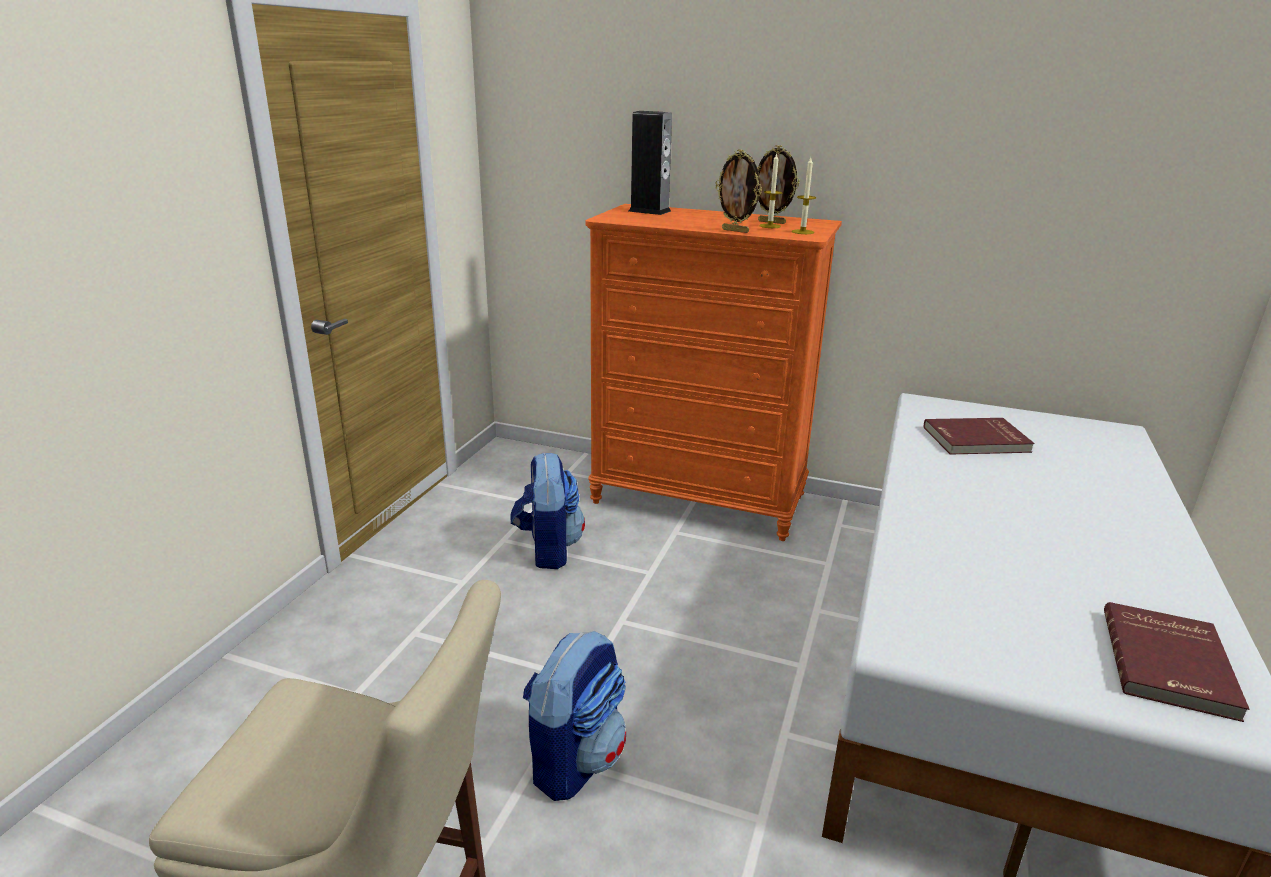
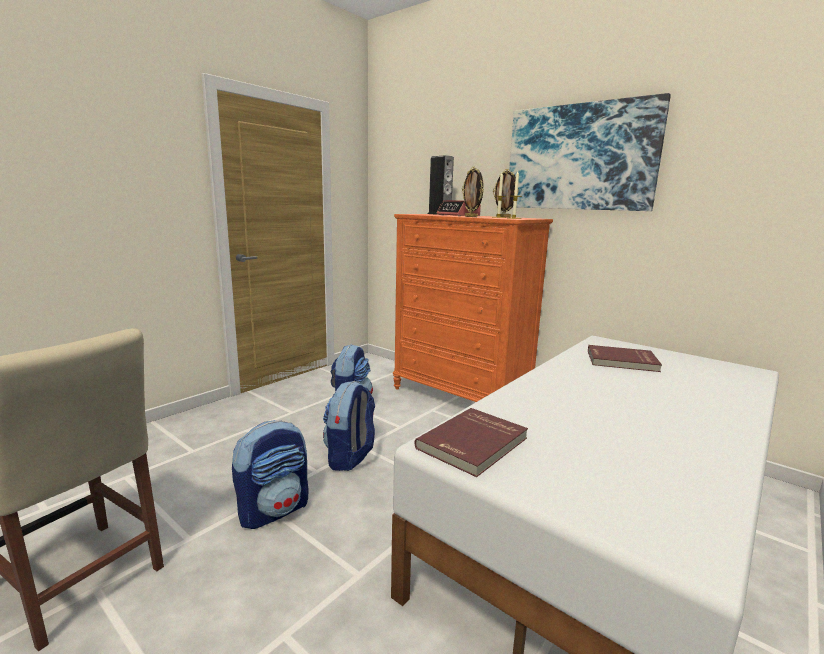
camera: 20 degrees right, 10 degrees down
(617, 643) = (350, 457): none -> backpack
(695, 219) = (458, 215): none -> alarm clock
(885, 127) = (579, 157): none -> picture
(1170, 664) = (653, 501): red book -> red book (474, 444)

